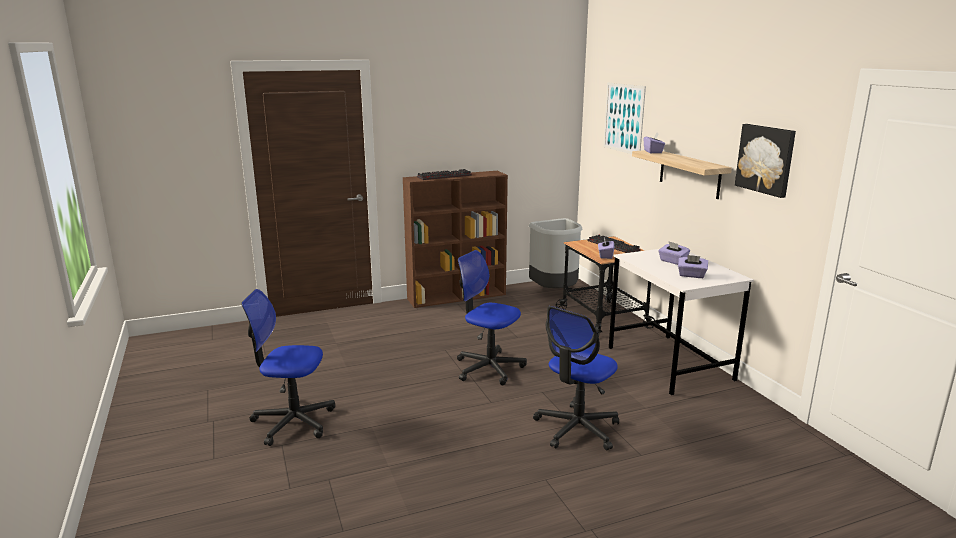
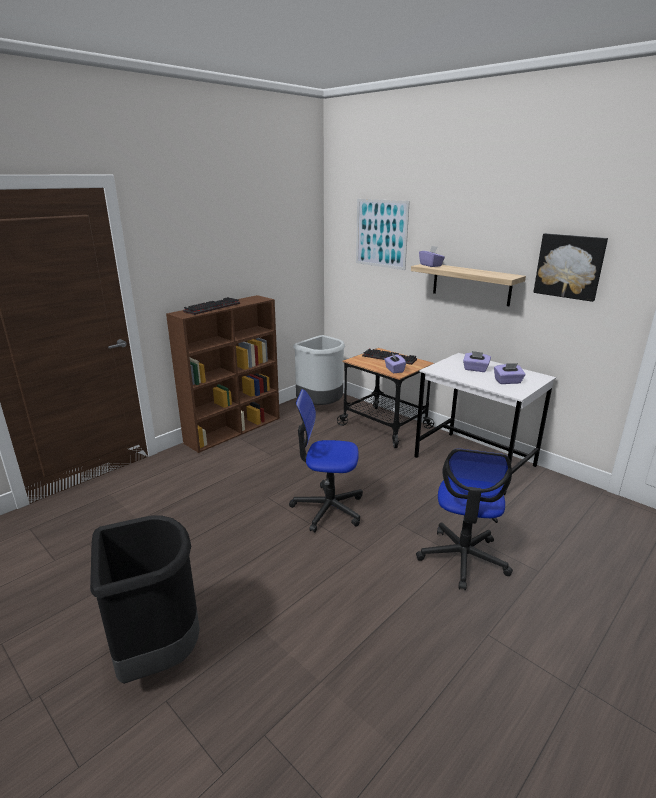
camera: 25 degrees left, 5 degrees up
(293, 421) = (158, 656): office chair -> black trash can

